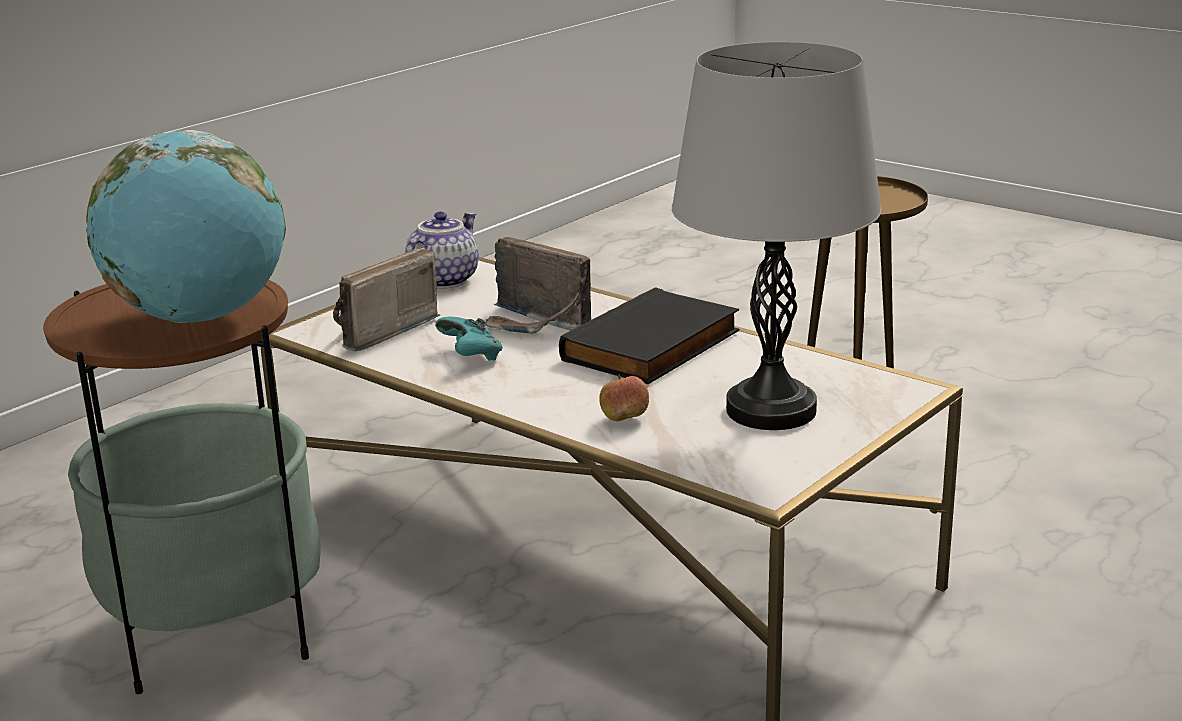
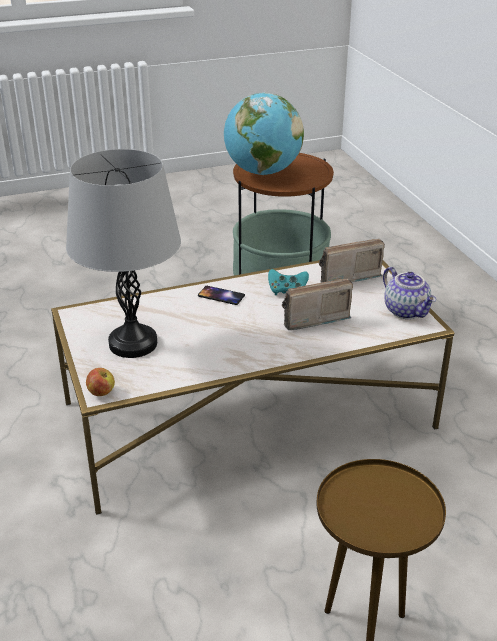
camera: 120 degrees right, 10 degrees up
(377, 332) = (345, 276): radio -> radio turned 90 degrees counterclockwise
(547, 394) = (221, 296): none -> phone
(624, 419) = (173, 305): apple -> apple (101, 392)
(653, 347) = (241, 340): black book -> none

